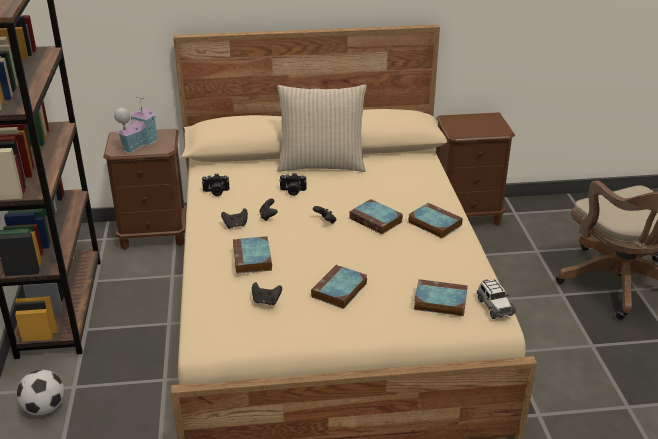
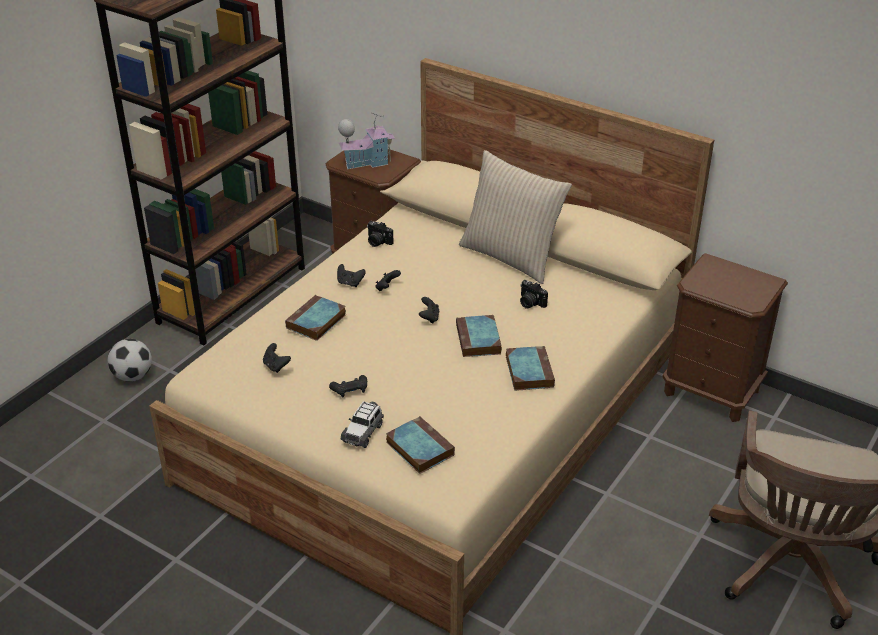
camera: 40 degrees right, 5 degrees up
(292, 191) = (444, 273): camera -> camera (530, 303)
(339, 291) = (350, 390): book -> black game controller
(494, 306) = (463, 482): toy car -> toy car (363, 432)

